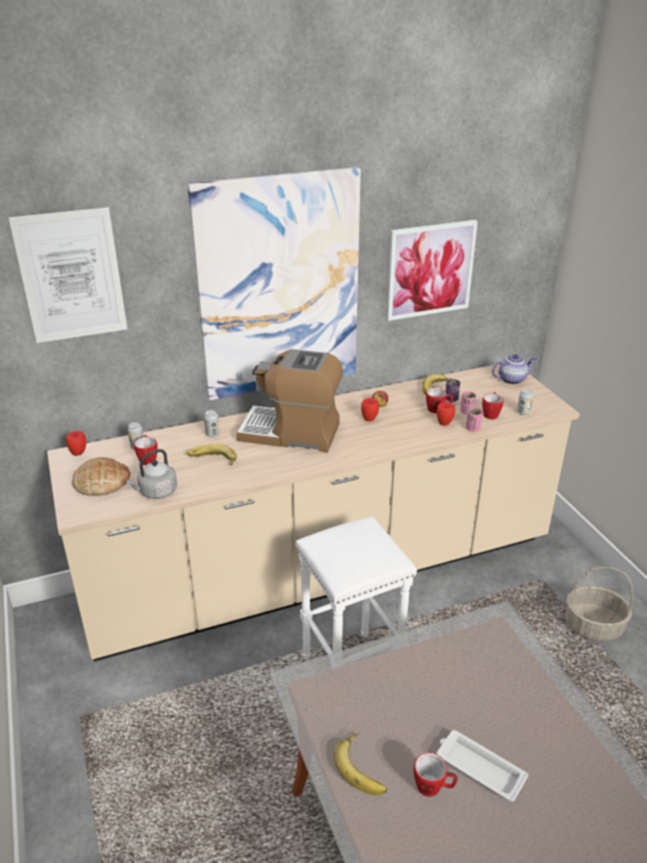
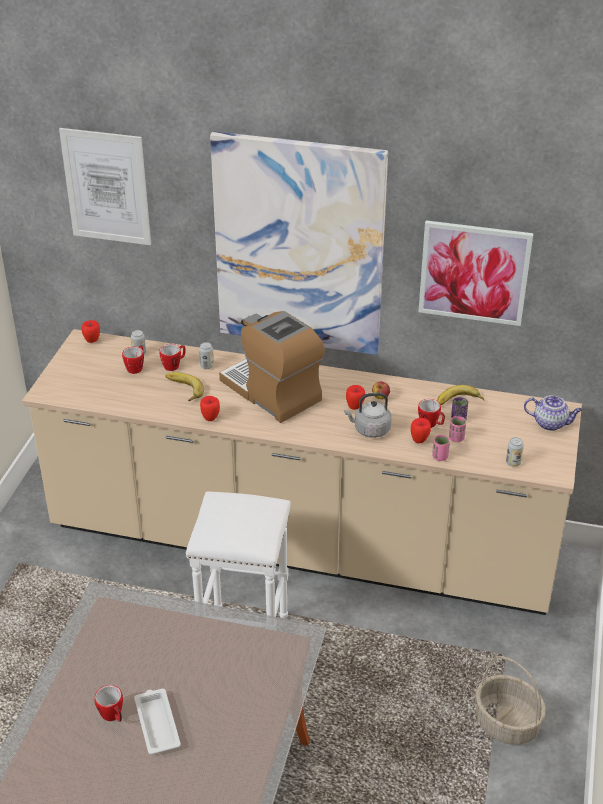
camera: 35 degrees right, 5 degrees up
(101, 481) = (85, 373): bread -> none
(156, 492) = (114, 400): grey kettle -> grey kettle (370, 430)
(264, 472) = (210, 418): none -> apple
(363, 767) = (83, 677): banana -> none
(491, 414) = (478, 450): mug -> mug (174, 365)

